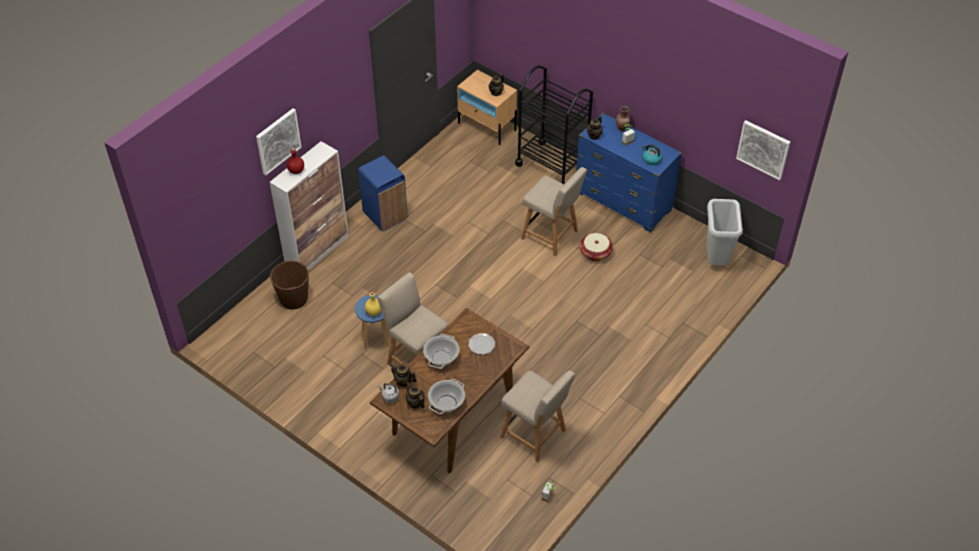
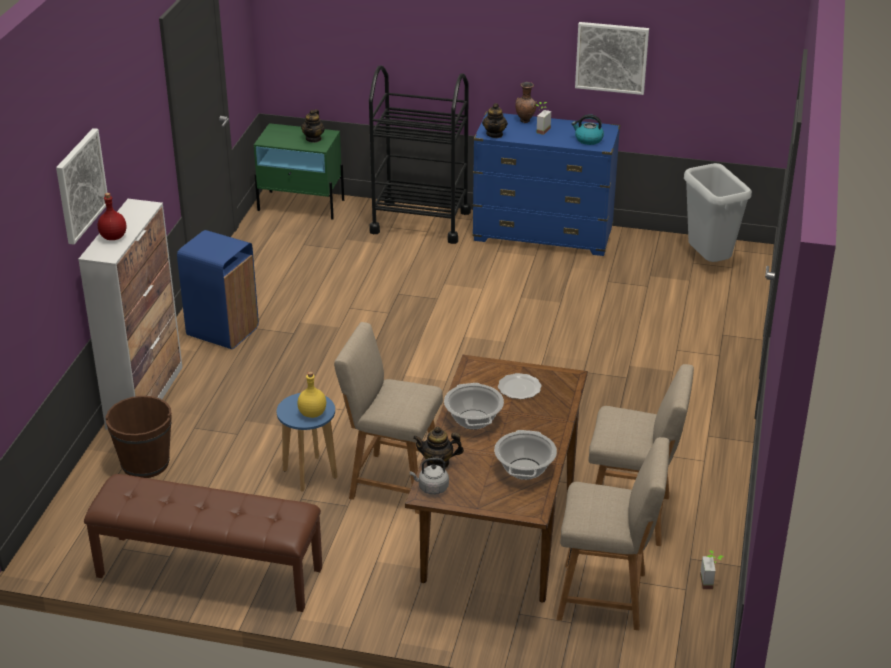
camera: 25 degrees left, 15 degrees down
(288, 385) = (208, 573): none -> brown bench
(415, 403) = (477, 483): teapot -> none
(487, 127) = (301, 205): beige nightstand -> green nightstand
(552, 236) = (477, 293): beige chair -> beige chair (607, 597)
(595, 253) = (550, 295): basket -> none
(763, 149) = (746, 69): picture -> picture (611, 57)

